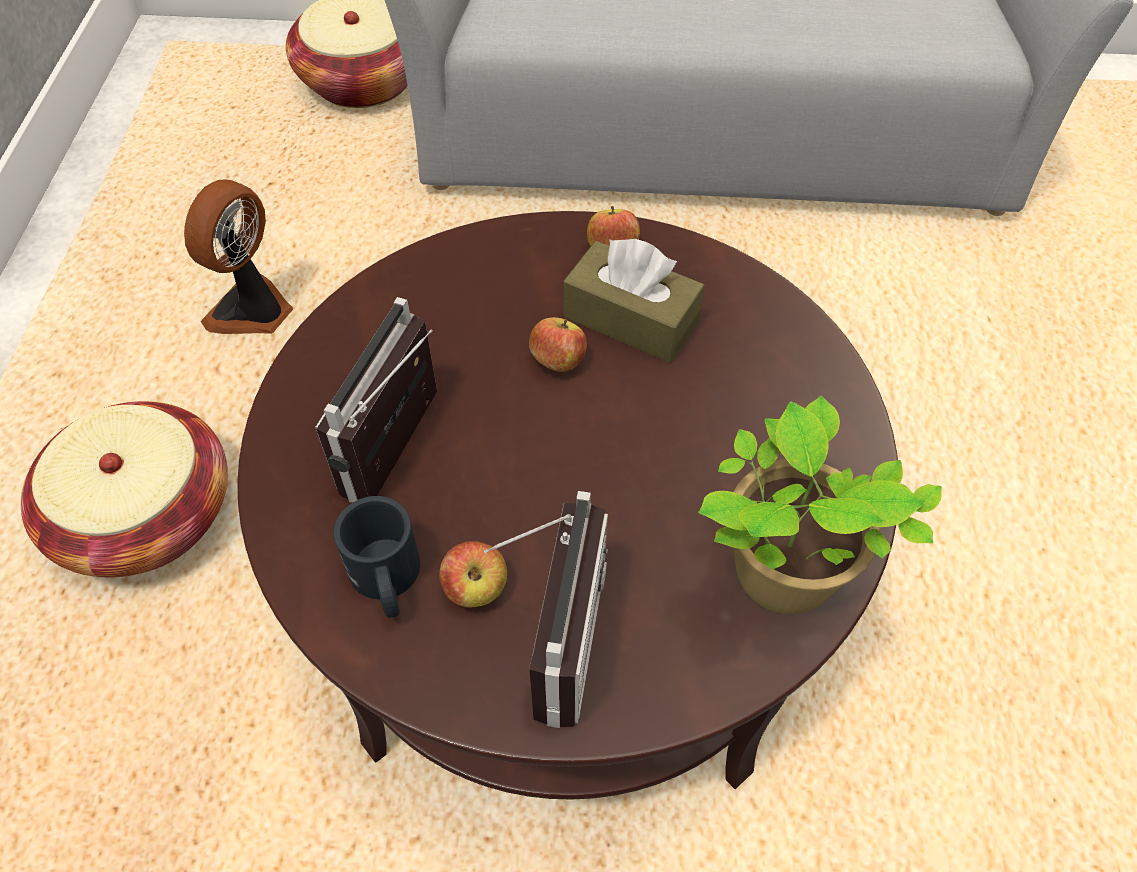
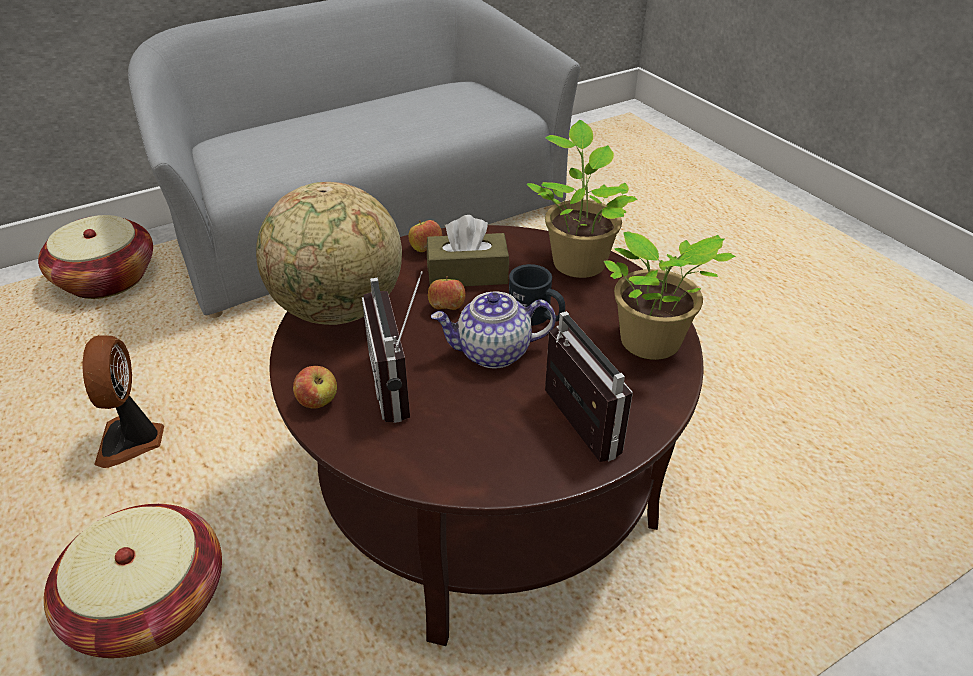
camera: 35 degrees left, 15 degrees down
(387, 582) = (455, 448): black mug -> black mug (537, 316)
(427, 295) = (339, 310): none -> globe
(476, 588) = (508, 425): apple -> apple (318, 402)
(554, 465) = (493, 353): none -> teapot
(805, 374) = (578, 261): none -> potted plant

